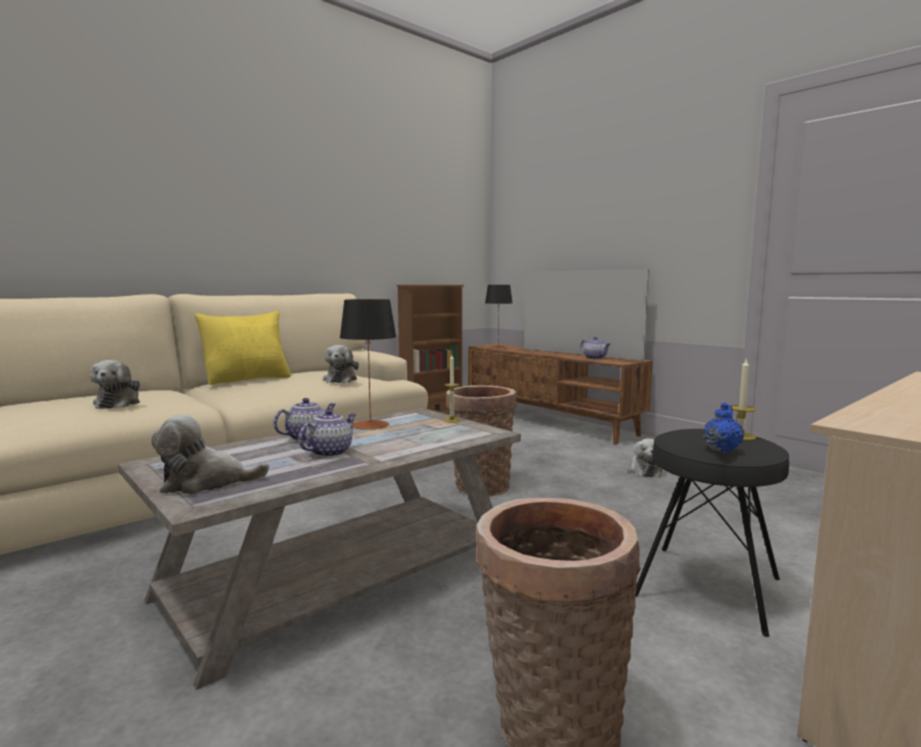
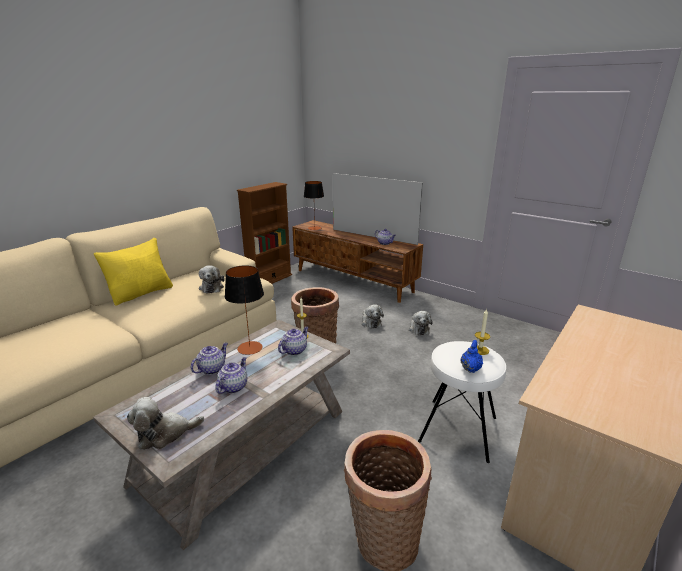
camera: 10 degrees left, 15 degrees up
(119, 403) = (57, 340): plush toy -> plush toy (370, 322)
(435, 430) = (294, 350): none -> teapot
(708, 587) = (458, 429): black stool -> white stool

